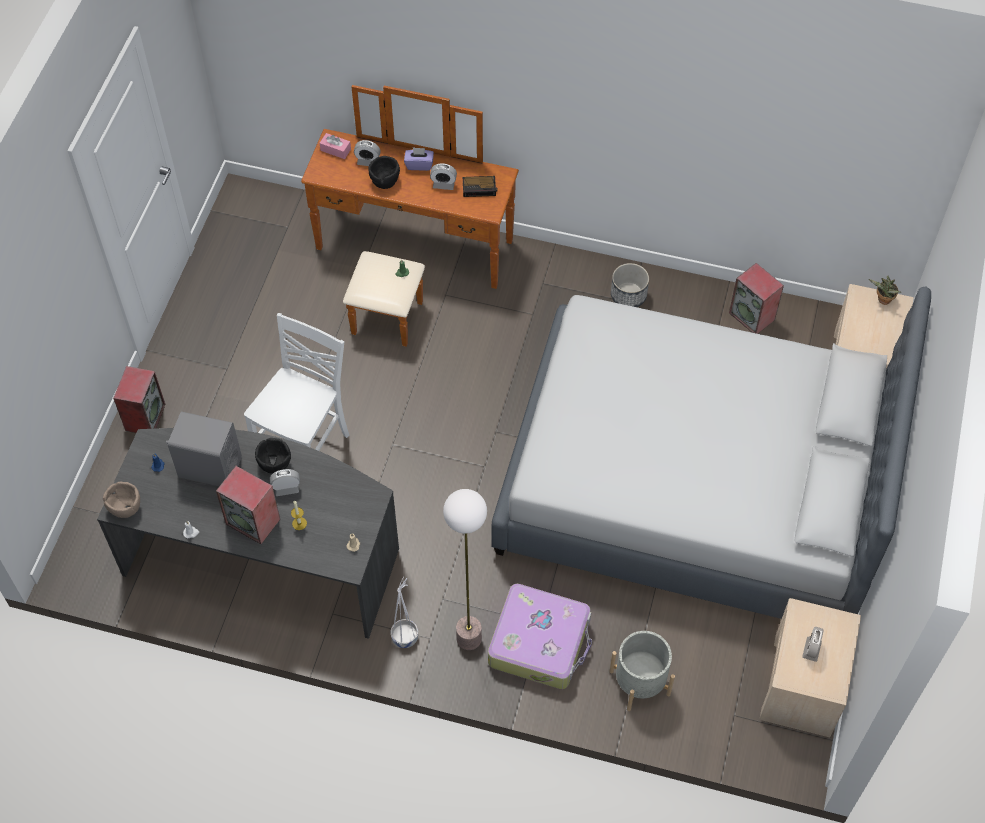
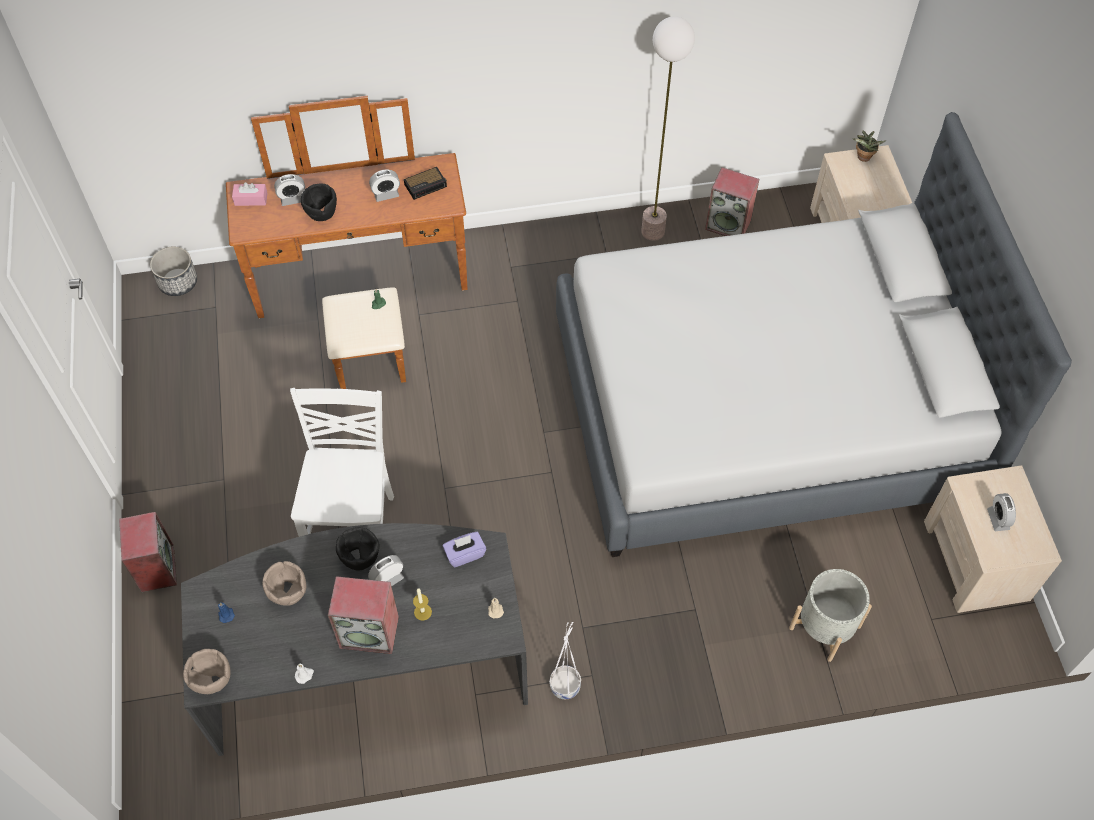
camera: 25 degrees left, 0 degrees up
(209, 467) = (287, 591): grey speaker -> brown bowl
(419, 164) = (349, 183): purple tissue box -> purple tissue box (465, 554)
(469, 638) = (632, 657): floor lamp -> floor lamp (653, 231)
(540, 642) = (705, 629): suitcase -> none
(628, 295) = (601, 248): planter -> planter (178, 282)

